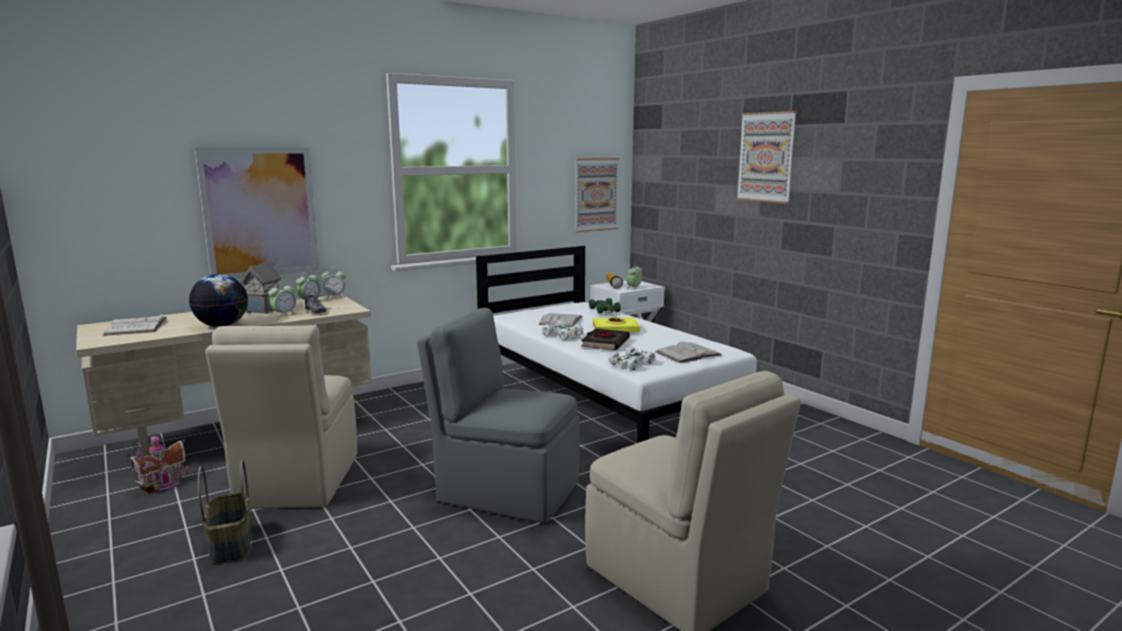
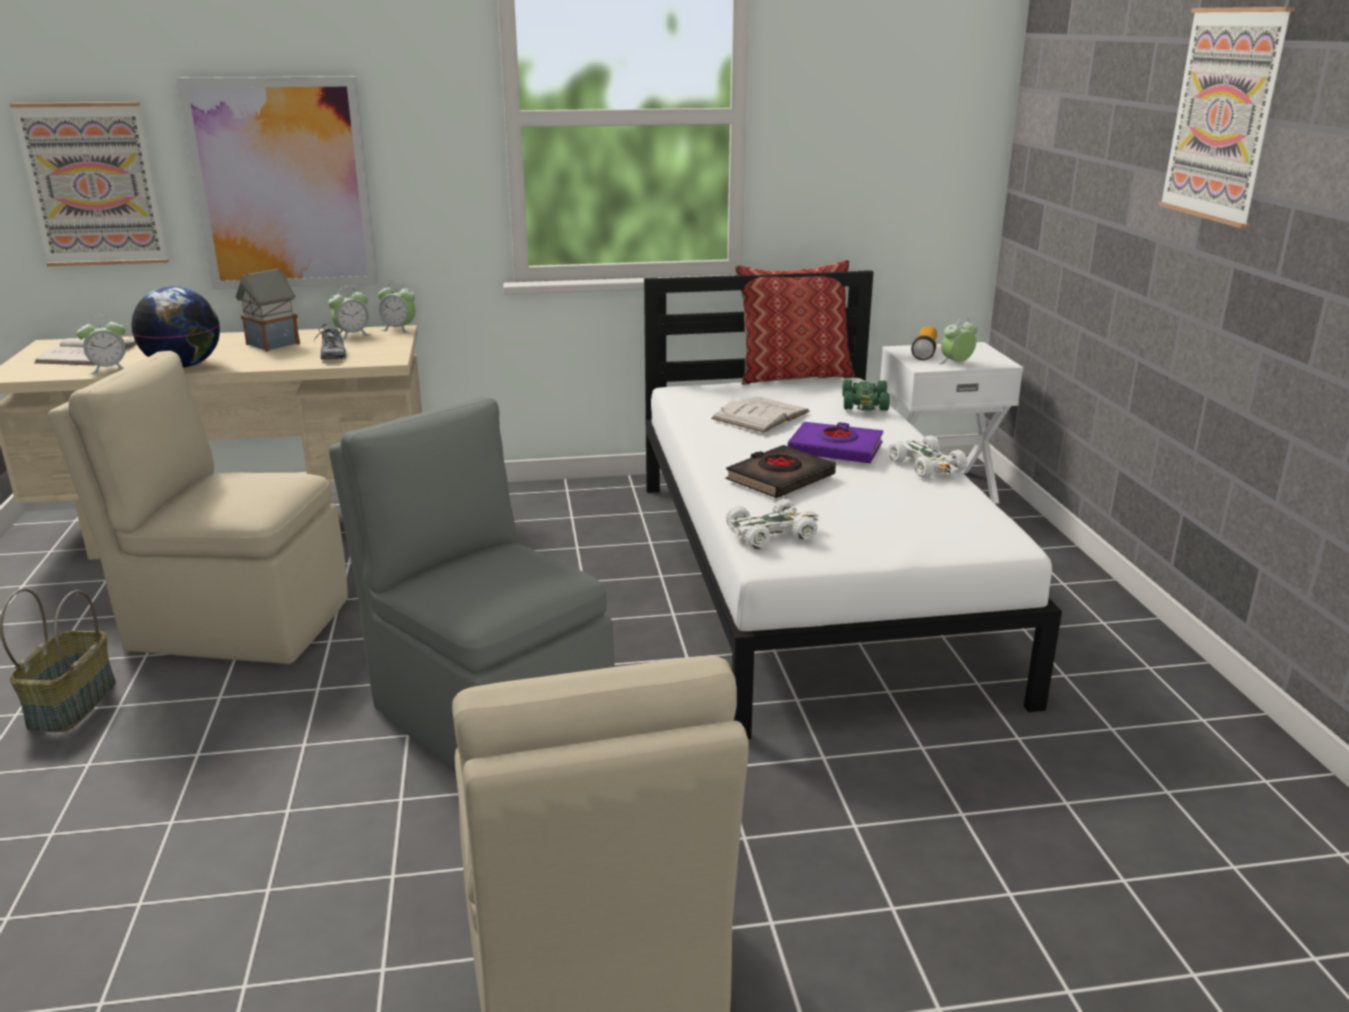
camera: 25 degrees right, 10 degrees up
(163, 485) = (87, 588): toy house -> none
(284, 314) = (285, 356): alarm clock -> alarm clock (109, 369)
(298, 482) = (235, 623): beige chair -> beige chair turned 75 degrees clockwise
(552, 304) = (793, 376): none -> pillow
(563, 335) = (728, 448): white toy car -> white toy car (927, 466)
(596, 194) = (923, 168): picture -> picture (93, 185)
(615, 329) = (835, 449): yellow book -> purple book
(688, 353) = (906, 530): white book -> none

